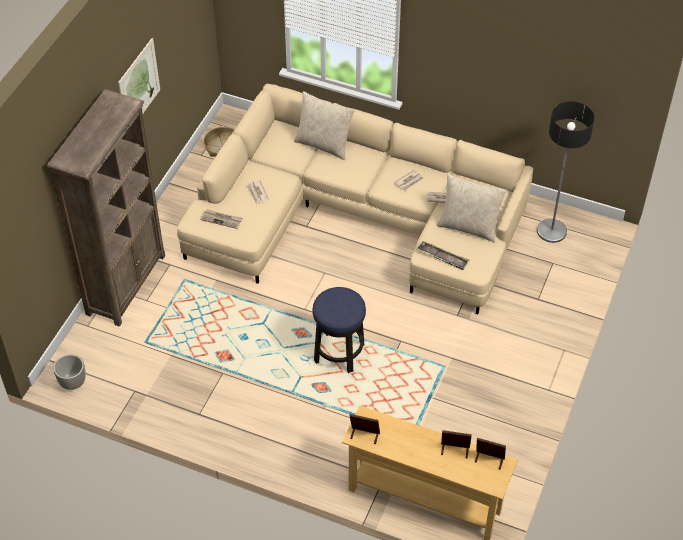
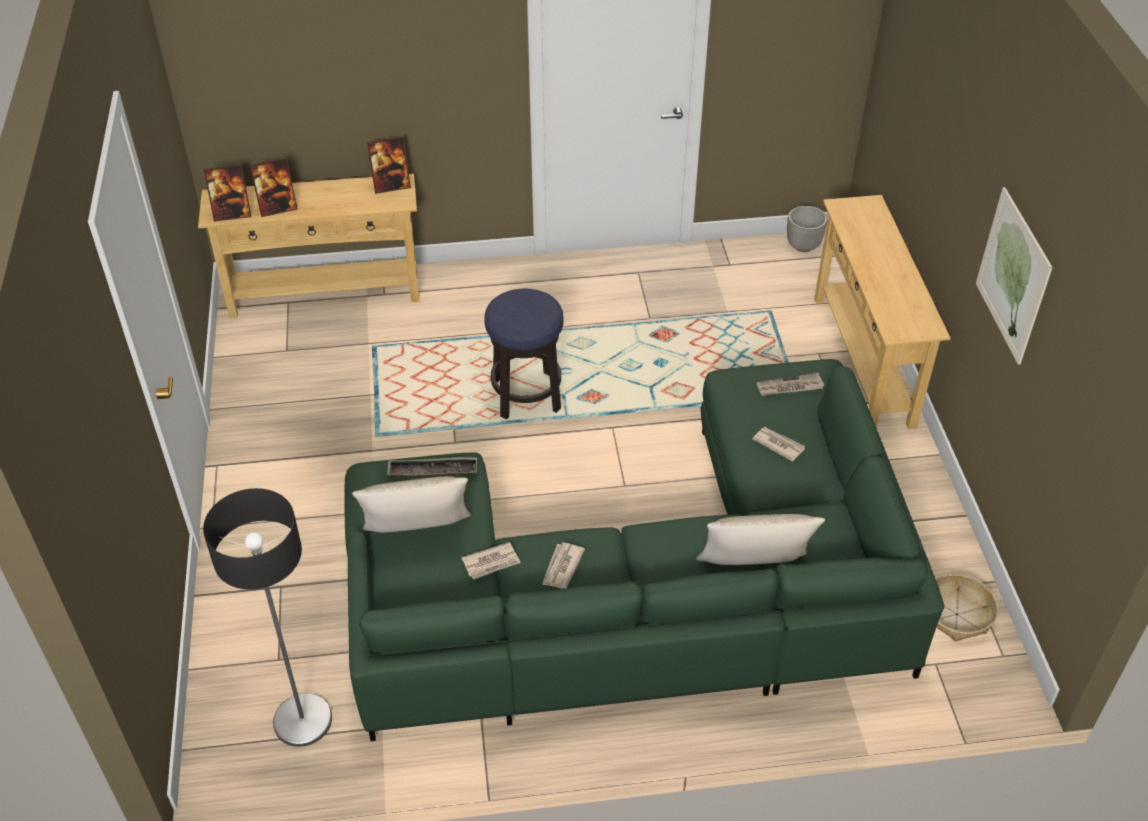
camera: 150 degrees right, 5 degrees down
(126, 284) = (863, 360): brown bookcase -> beige console table
(356, 217) = (644, 591): beige sofa -> green sofa

